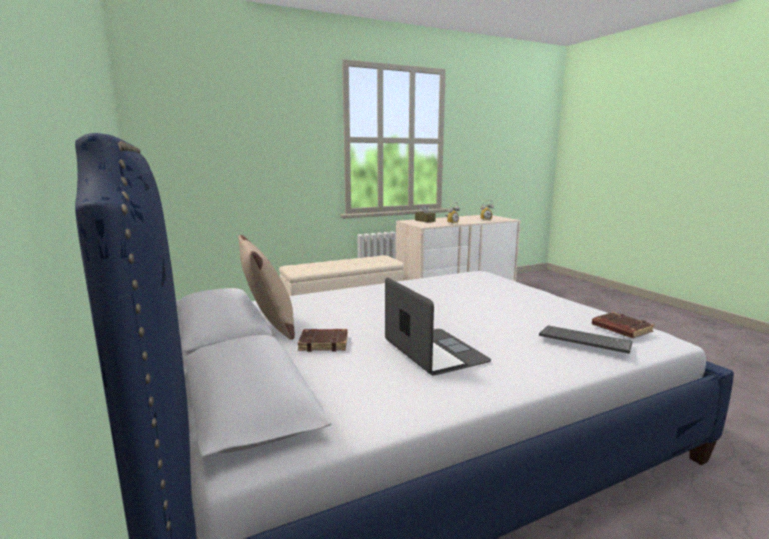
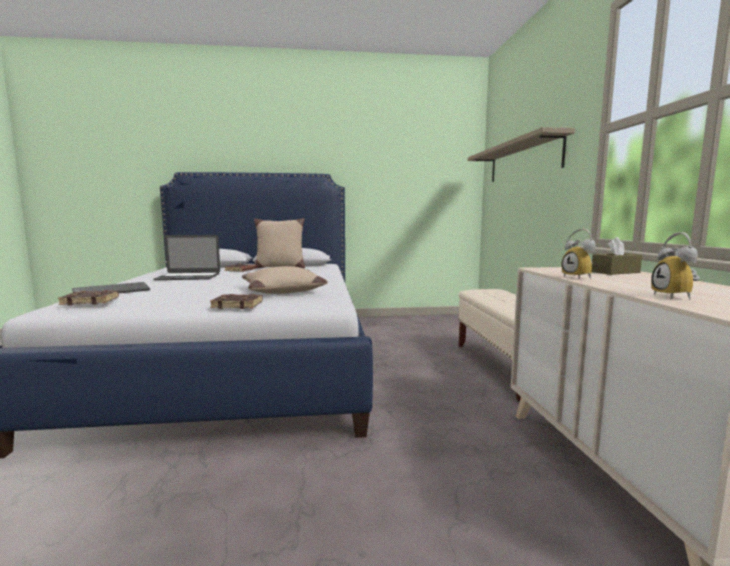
camera: 110 degrees right, 5 degrees down
(240, 144) = (523, 161): none -> shelf
(455, 290) = (282, 290): none -> beige pillow
(526, 288) = (238, 305): none -> brown book

